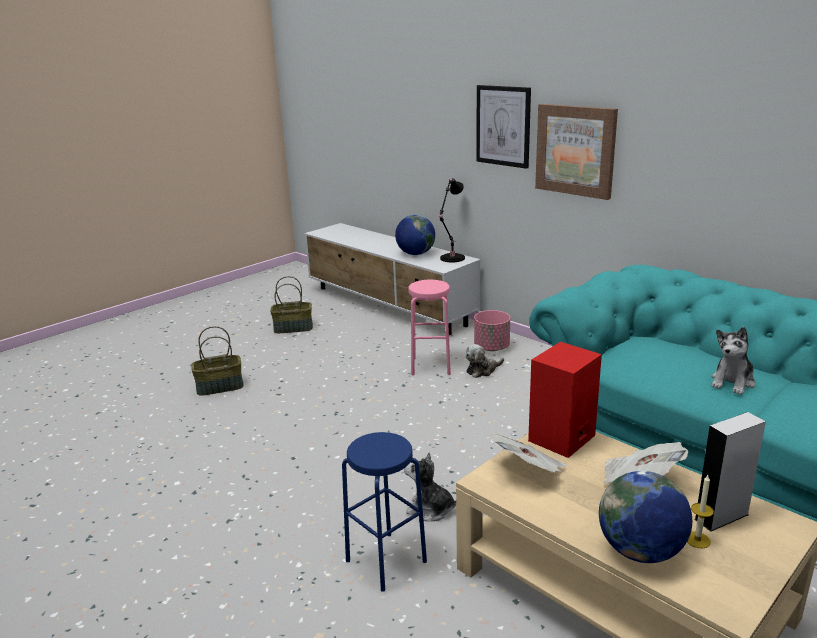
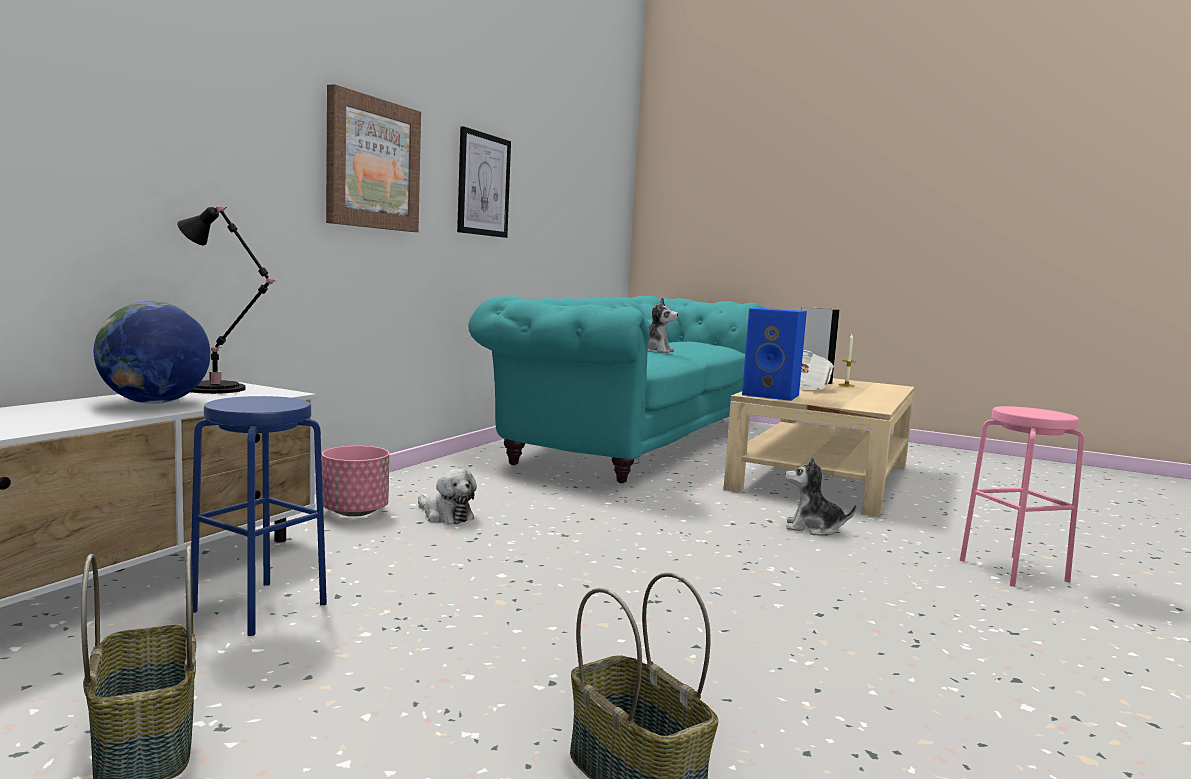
camera: 110 degrees left, 15 degrees down
(386, 560) = (916, 541): blue stool -> blue stool (259, 607)
(430, 509) = (813, 529): plush toy -> plush toy turned 105 degrees clockwise
(431, 366) = (435, 546): pink stool -> pink stool (1013, 570)
(503, 126) = (264, 111): picture -> picture (483, 185)
(529, 471) = (836, 401): newspaper -> none
(562, 439) = (772, 395): red speaker -> blue speaker
(640, 551) = (880, 391): globe -> none

